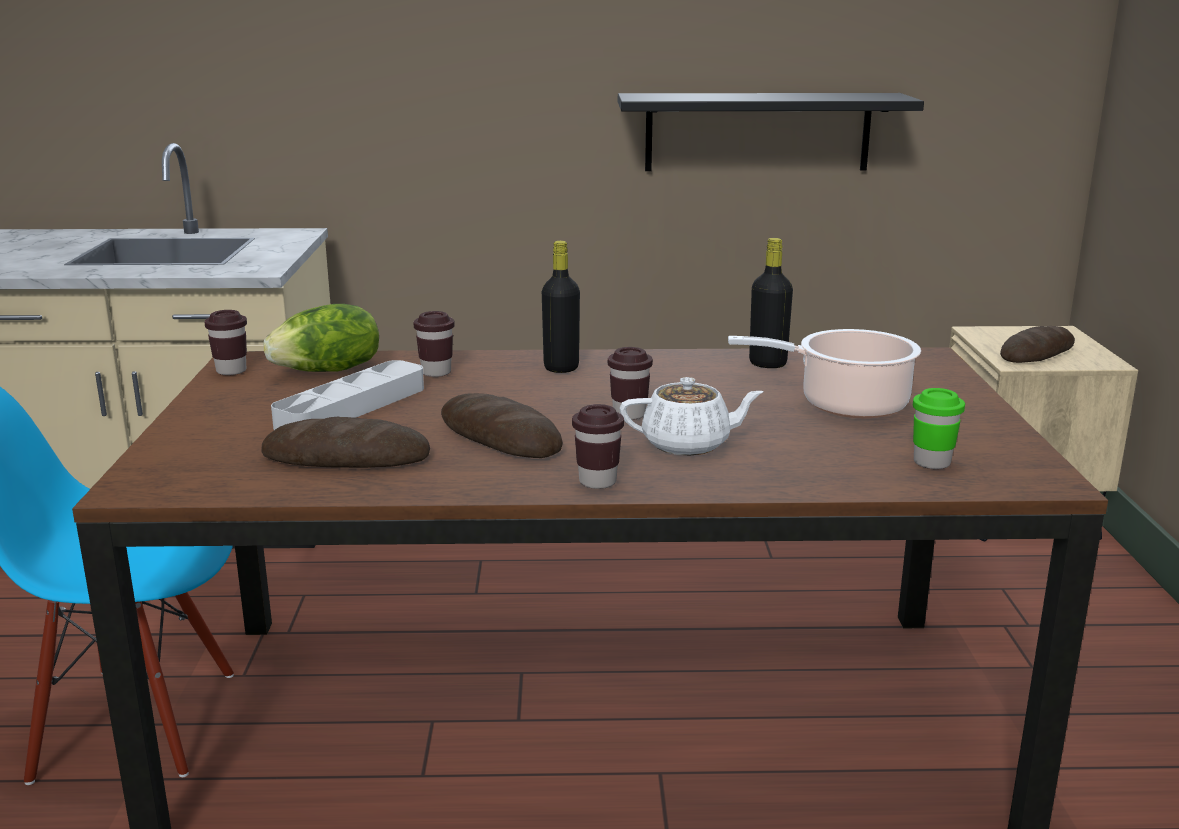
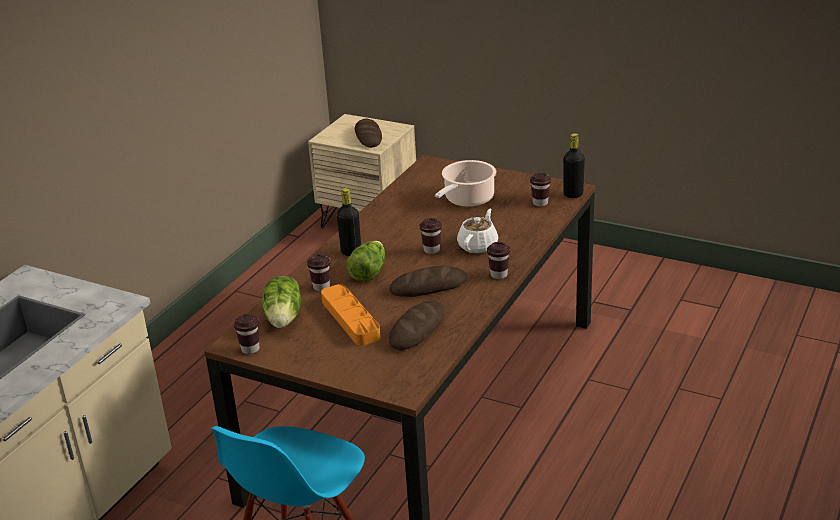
camera: 60 degrees left, 10 degrees up
(352, 407) = (350, 319): grey tray -> orange tray
(509, 389) = (368, 272): none -> lettuce
(757, 132) = (204, 77): black shelf -> none
(767, 364) = (400, 201): black bottle -> black bottle (573, 194)
(931, 463) = (540, 203): green cup -> brown cup

